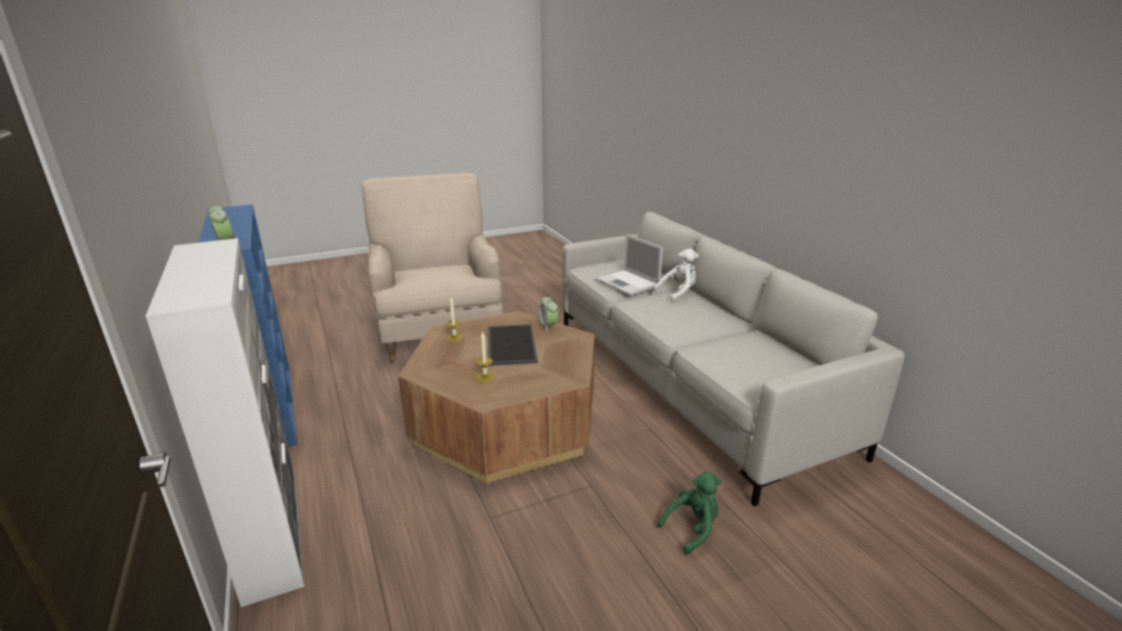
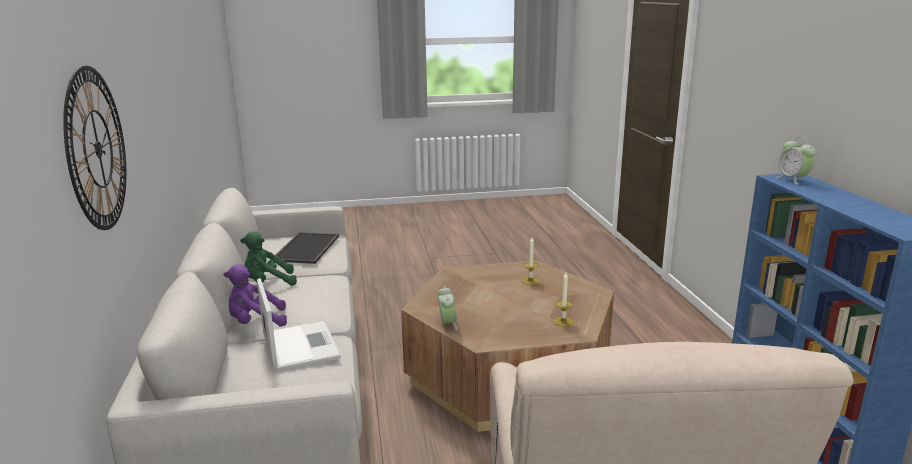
camera: 165 degrees left, 5 degrees down
(272, 532) = (690, 323): white cabinet -> none
(510, 344) = (500, 307): tray -> tray (307, 248)
(678, 293) = (255, 322): white plush toy -> purple plush toy
(692, 528) = (399, 293): green plush toy -> green plush toy (268, 283)
(716, 135) = (97, 149): none -> wall clock

